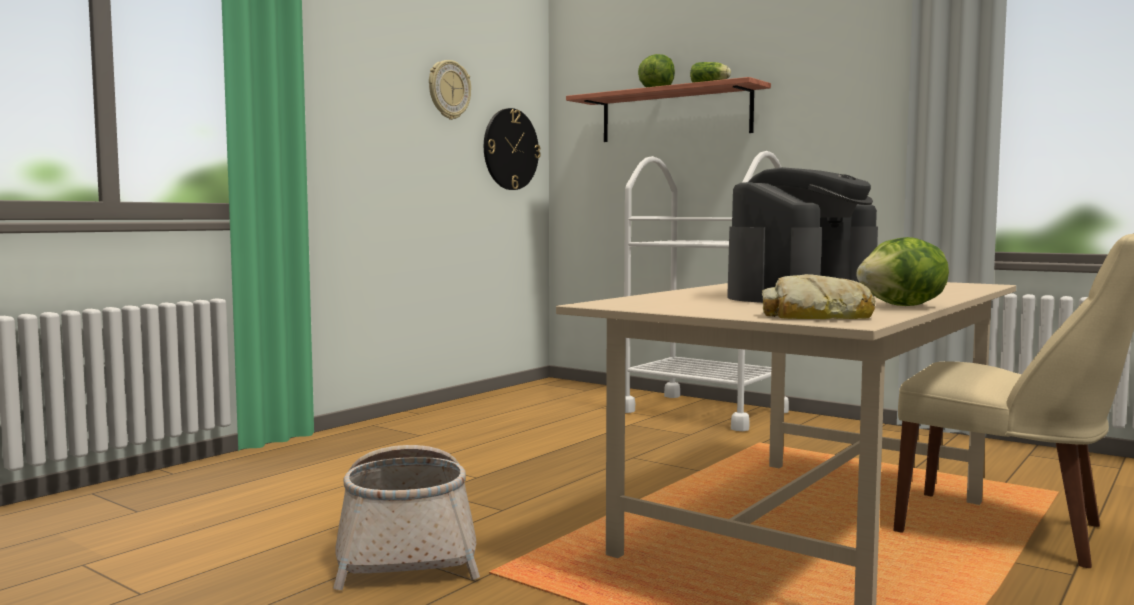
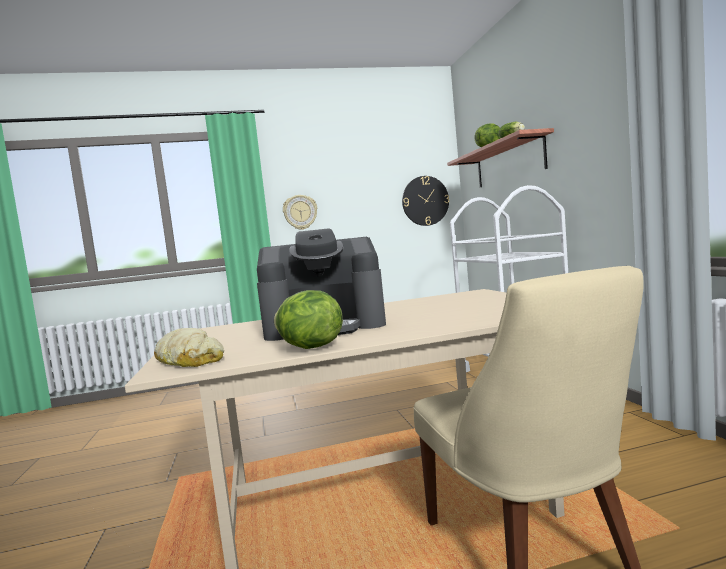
camera: 40 degrees right, 0 degrees up
(407, 550) = (184, 452): basket -> none
(448, 90) = (371, 174): wall clock -> wall clock (300, 212)

